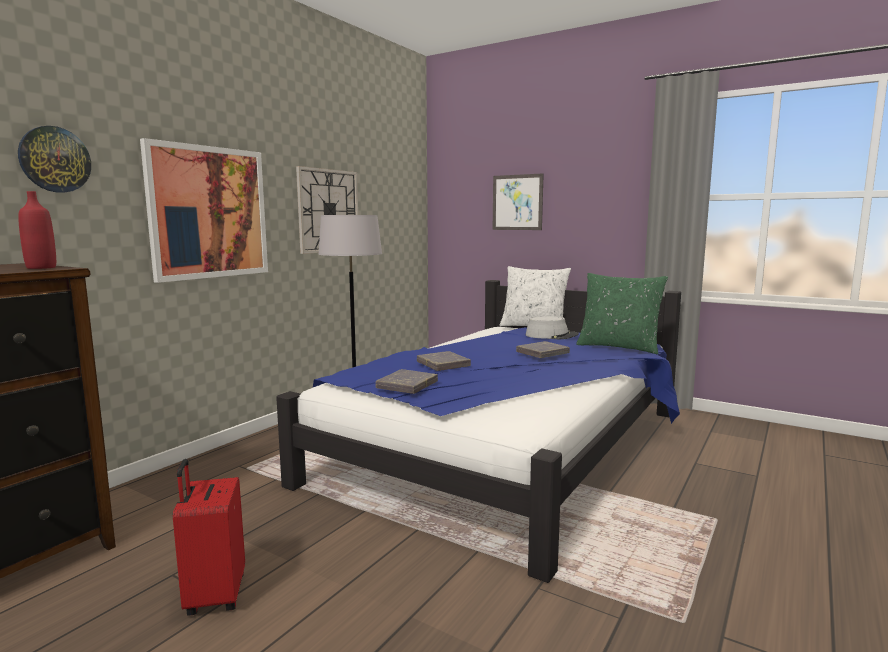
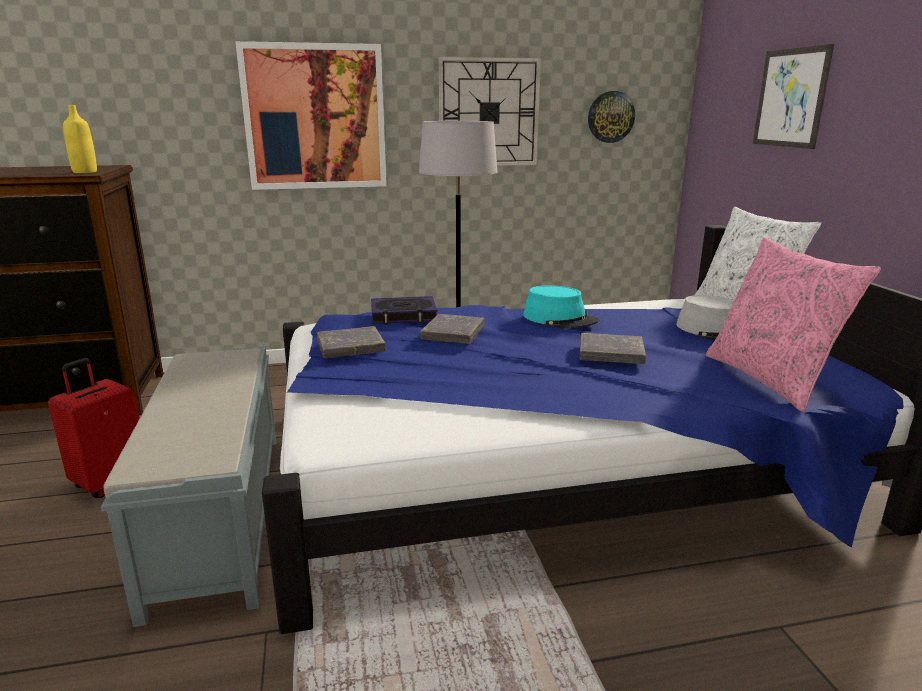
camera: 45 degrees right, 10 degrees up
(41, 267) = (85, 172): red bottle -> yellow bottle
(55, 159) = (155, 70): wall clock -> wall clock (610, 117)
(371, 562) = (220, 516): none -> grey bench
(381, 365) = (403, 315): none -> book
(474, 346) = (560, 319): none -> turquoise hat
(619, 347) = (770, 379): green pillow -> pink pillow

